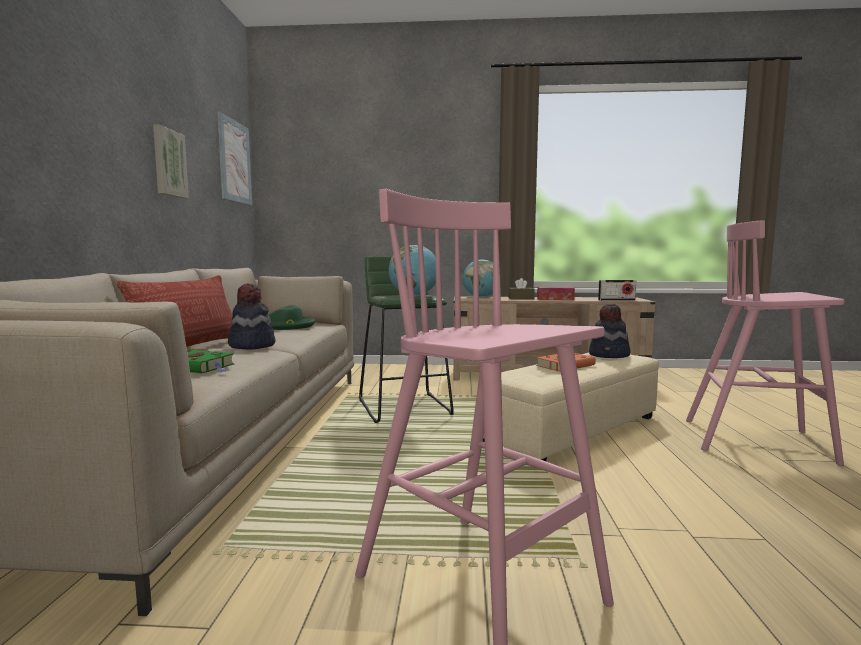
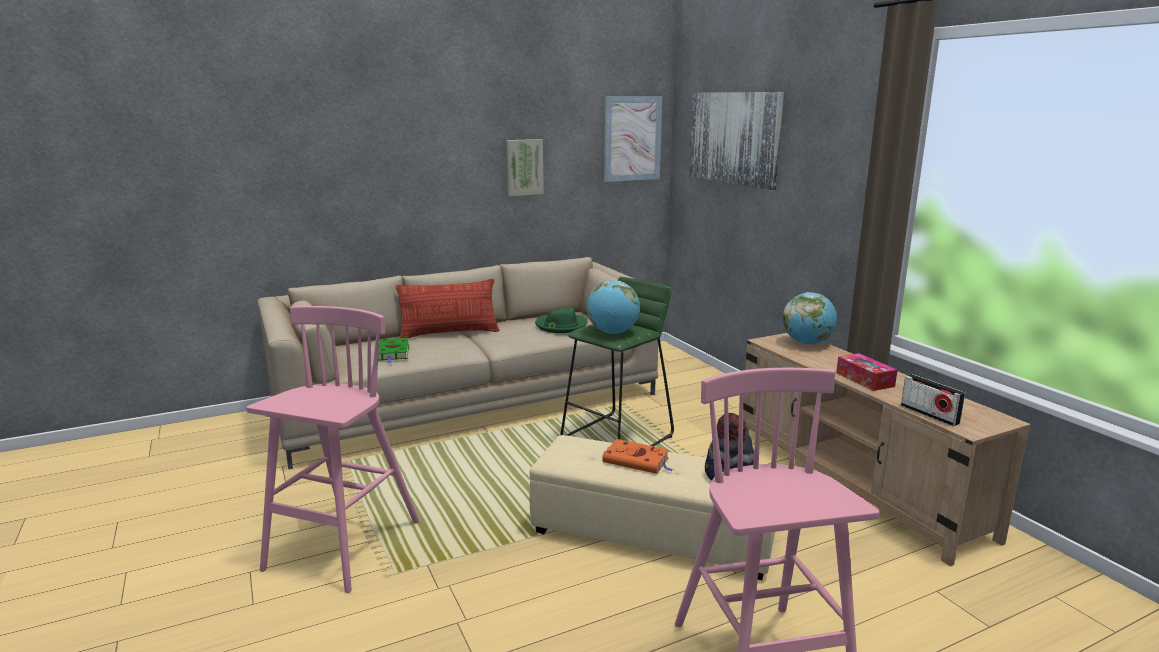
camera: 60 degrees right, 10 degrees up
(251, 346) = (471, 343): hat -> none
(344, 164) = (734, 138): none -> picture
(521, 298) = (833, 362): brown tissue box -> none

